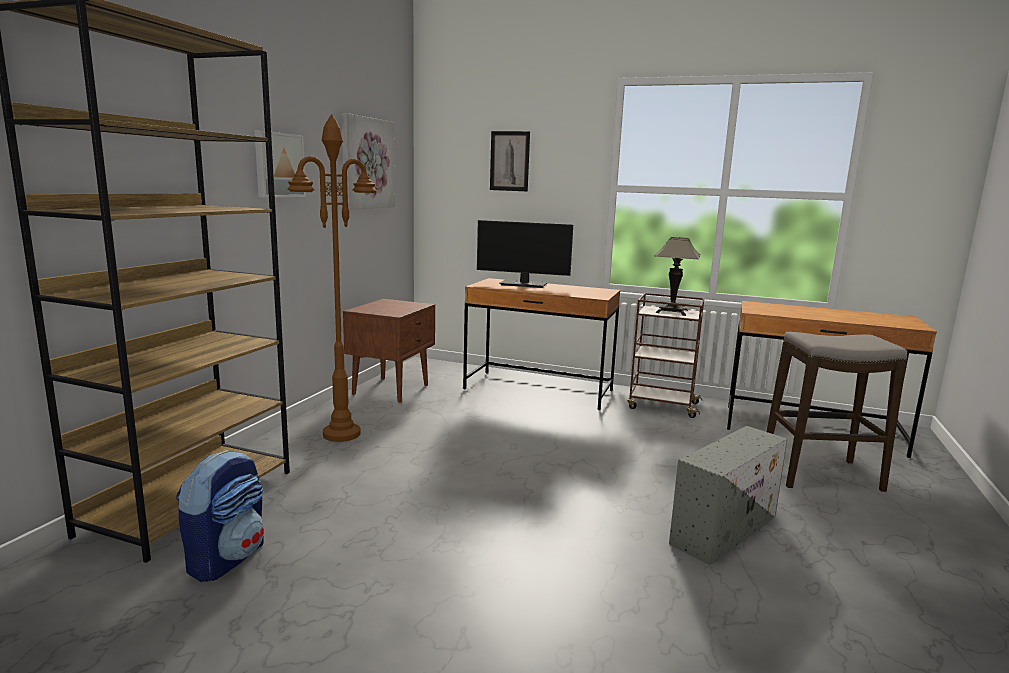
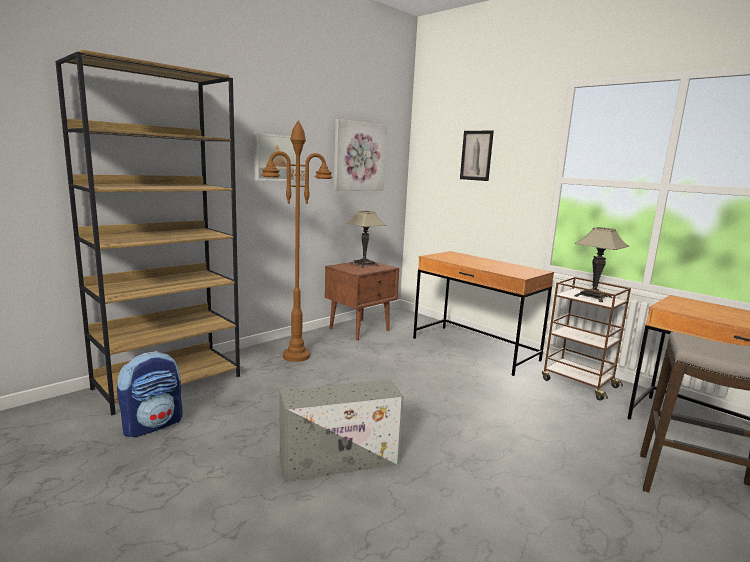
camera: 25 degrees right, 0 degrees up
(389, 304) = (364, 264): none -> table lamp
(524, 284) = (471, 259): monitor -> none
(725, 528) = (537, 511): grey storage box -> grey storage box (341, 461)

